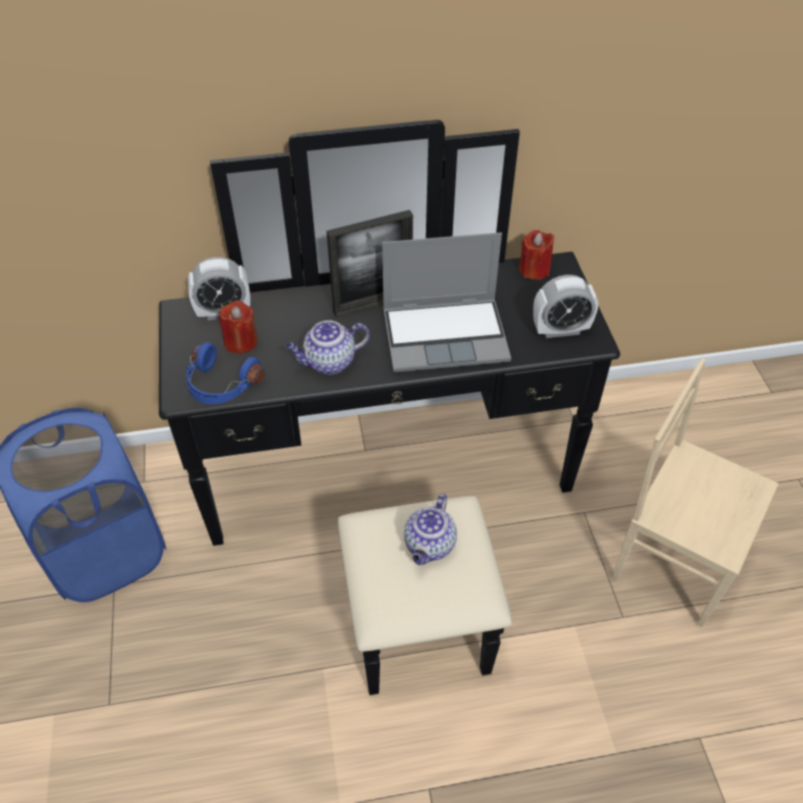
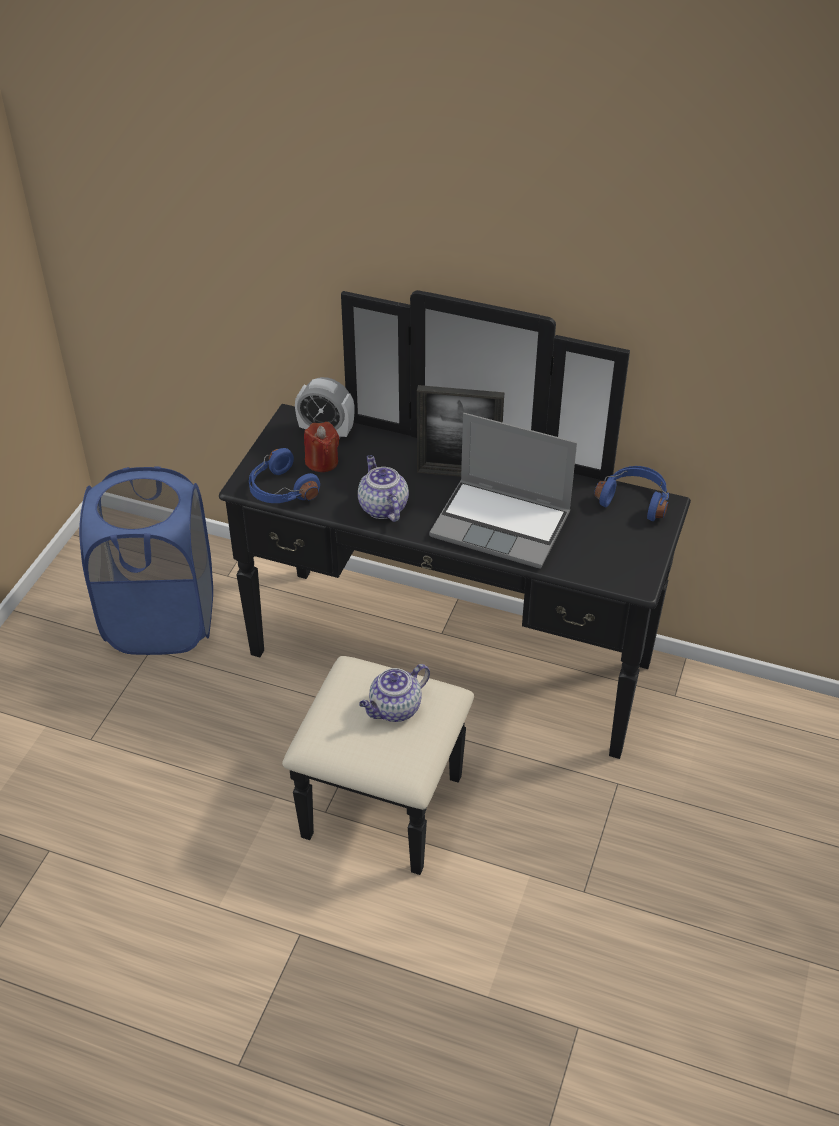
camera: 30 degrees right, 5 degrees down
(329, 362) = (382, 507): teapot -> teapot turned 60 degrees clockwise
(534, 270) = (635, 500): red candle -> blue headphones
(560, 330) = (613, 561): alarm clock -> none
(674, 560) = (678, 868): beige chair -> none

